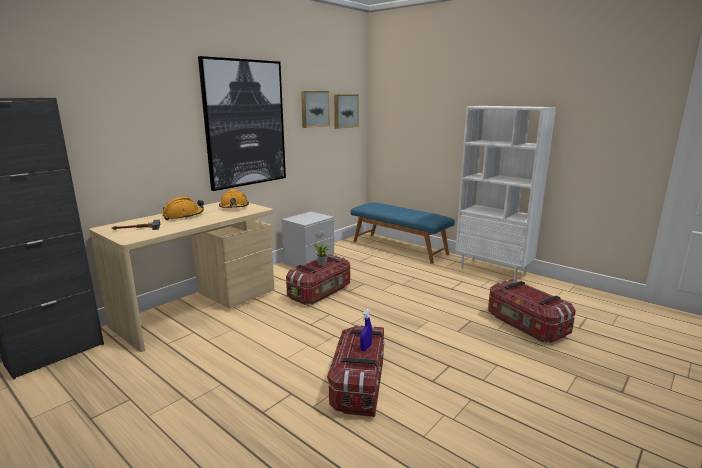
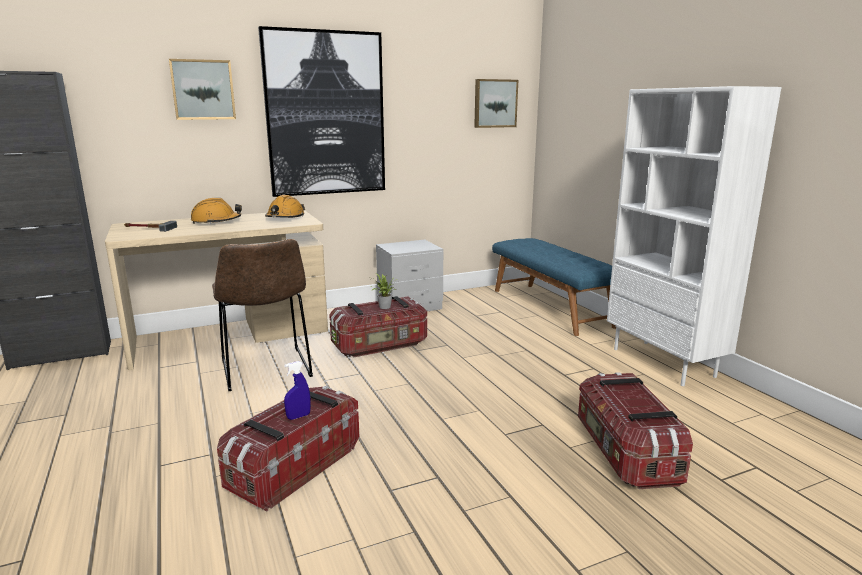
camera: 25 degrees right, 0 degrees up
(260, 327) = (266, 371): none -> brown chair
(314, 109) = (439, 98): picture -> picture (203, 90)

